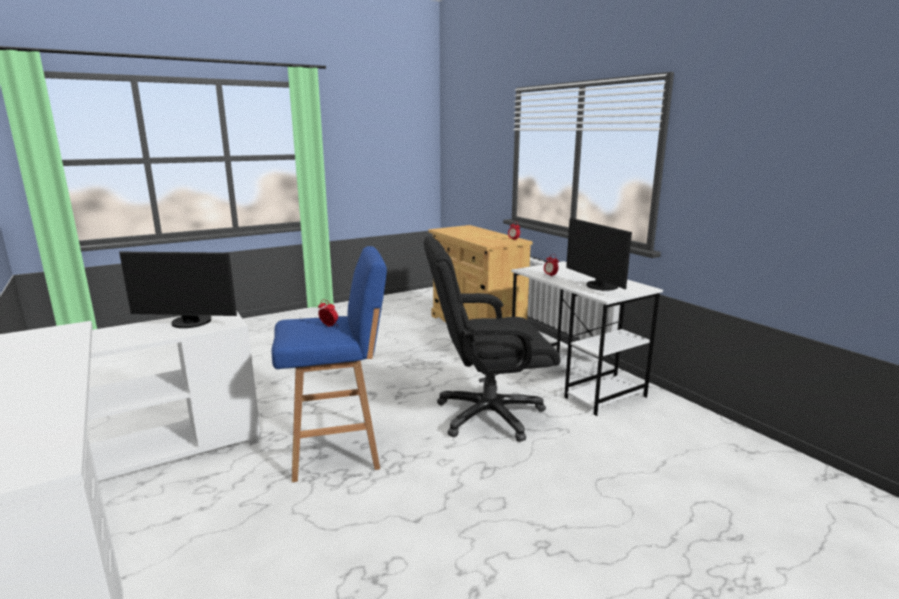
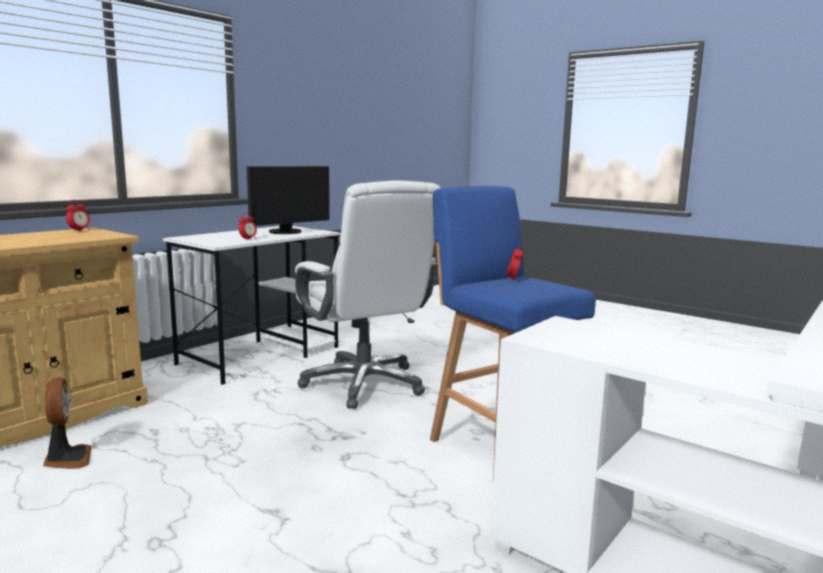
camera: 110 degrees left, 5 degrees down
(189, 323) = (606, 343): monitor -> none
(426, 335) = (67, 459): none -> fan
(488, 415) = (364, 384): black office chair -> white office chair

